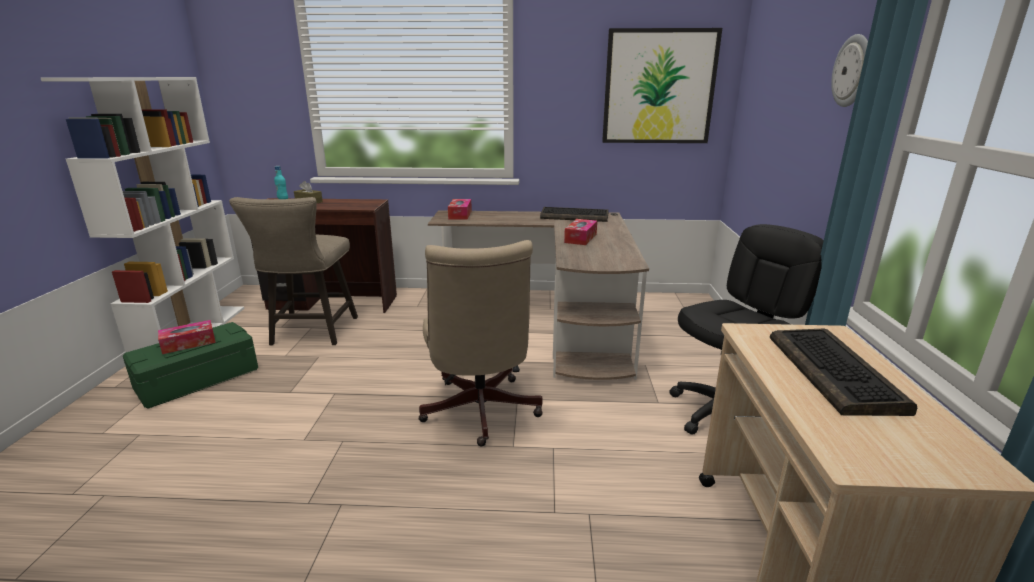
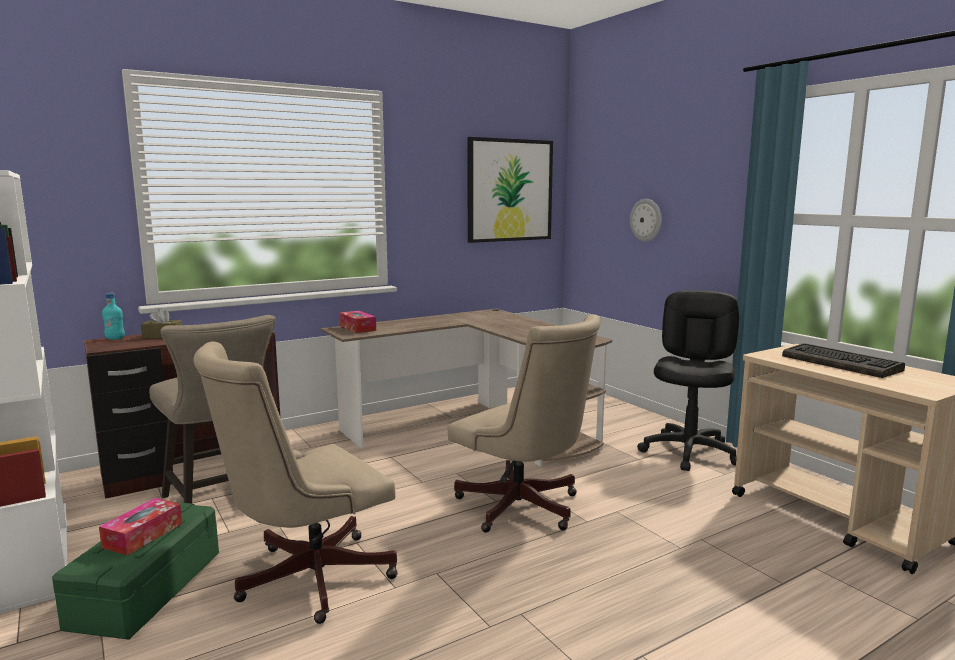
camera: 35 degrees left, 10 degrees down
(270, 408) = (305, 579): none -> beige office chair
(575, 216) = (469, 315): keyboard -> none
(580, 238) = (515, 329): tissue box -> none
(852, 71) = (720, 174): wall clock -> wall clock (646, 220)

